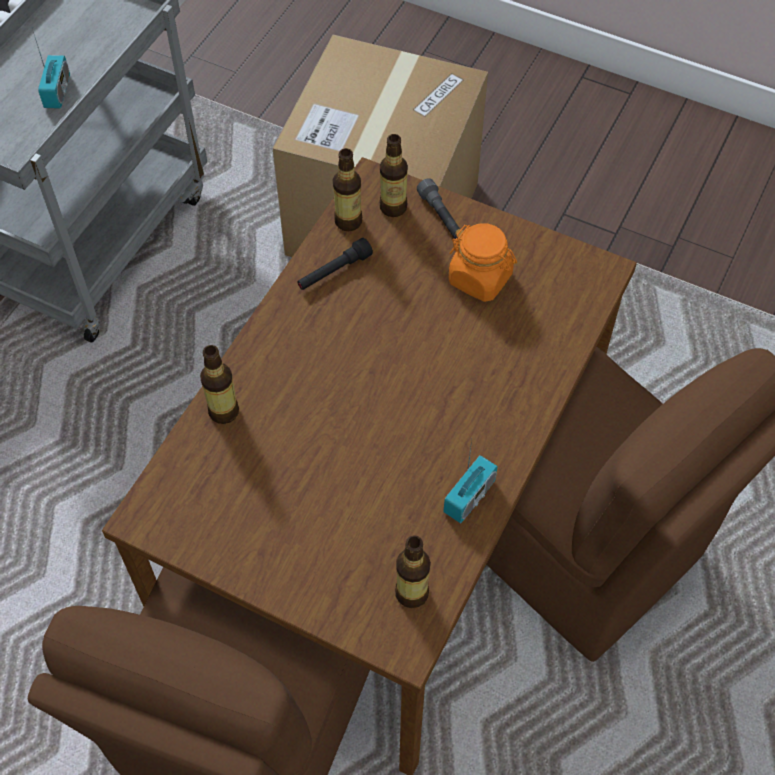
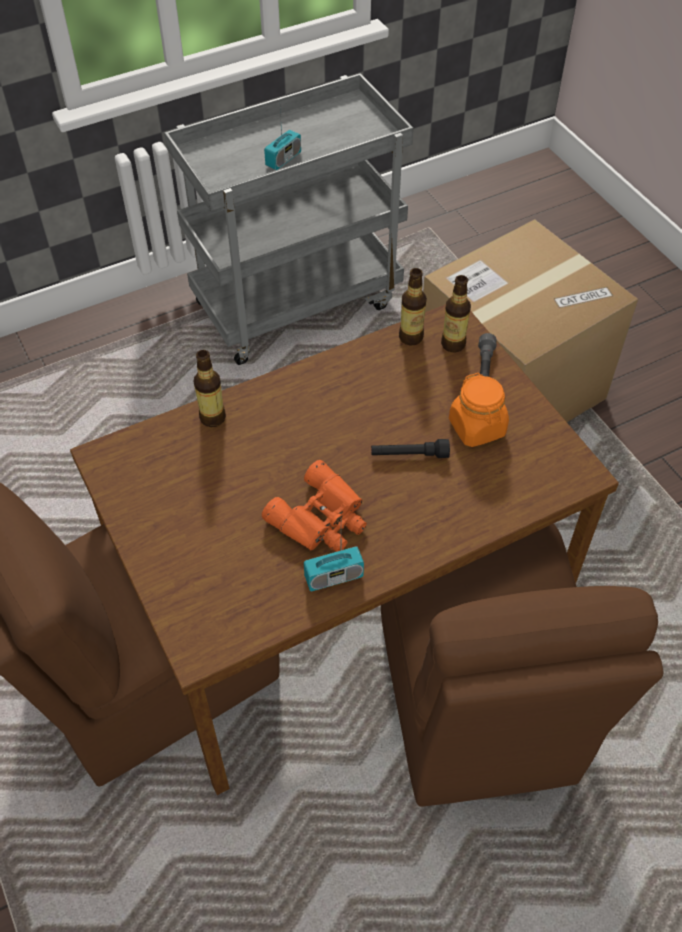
camera: 35 degrees right, 5 degrees down
(334, 272) = (370, 366): black flashlight -> black flashlight (409, 455)
(412, 593) = (233, 618): bottle -> none
(414, 449) = (322, 519): none -> orange binoculars

